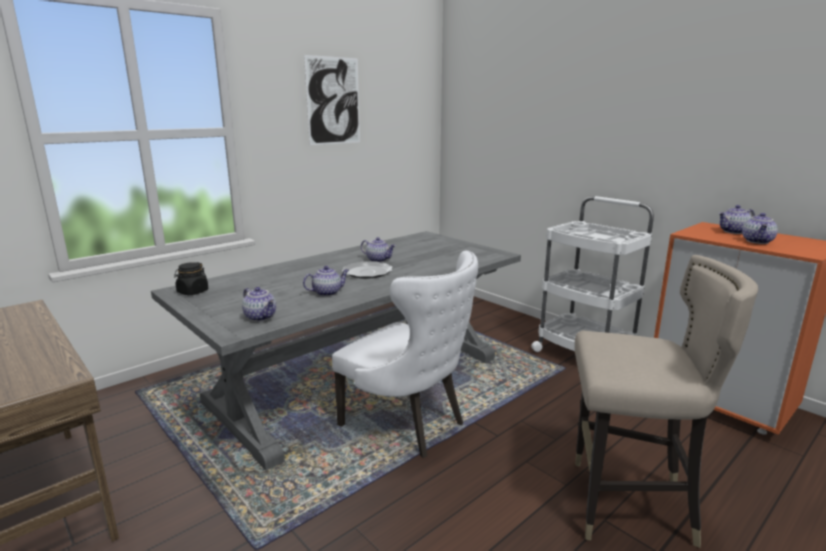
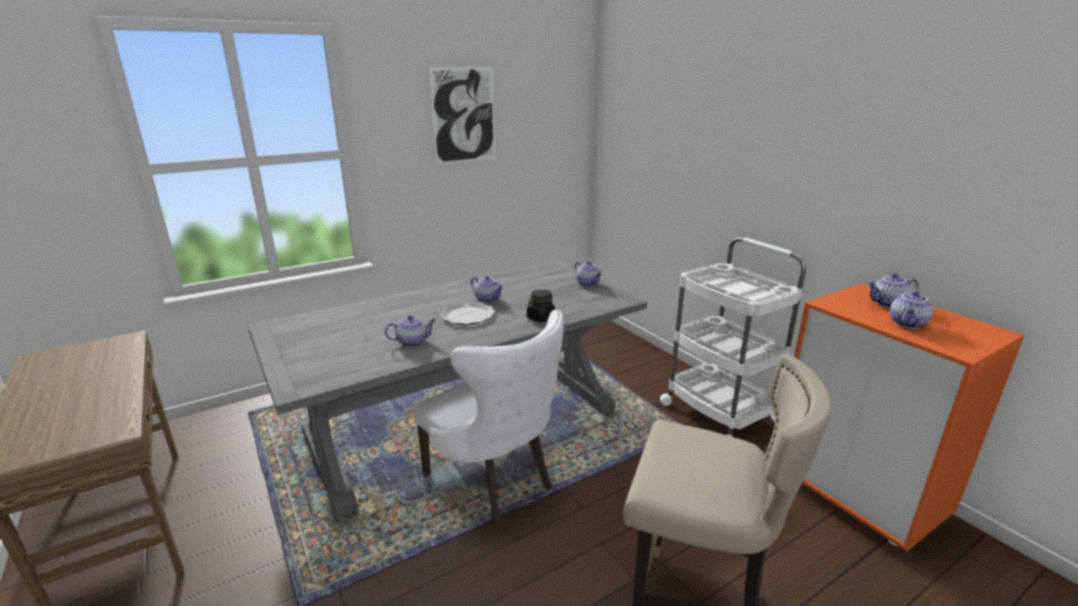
camera: 10 degrees right, 5 degrees up
(192, 292) = (284, 330): black jar -> black jar (540, 318)
(261, 317) = (332, 370): teapot -> teapot (588, 283)

